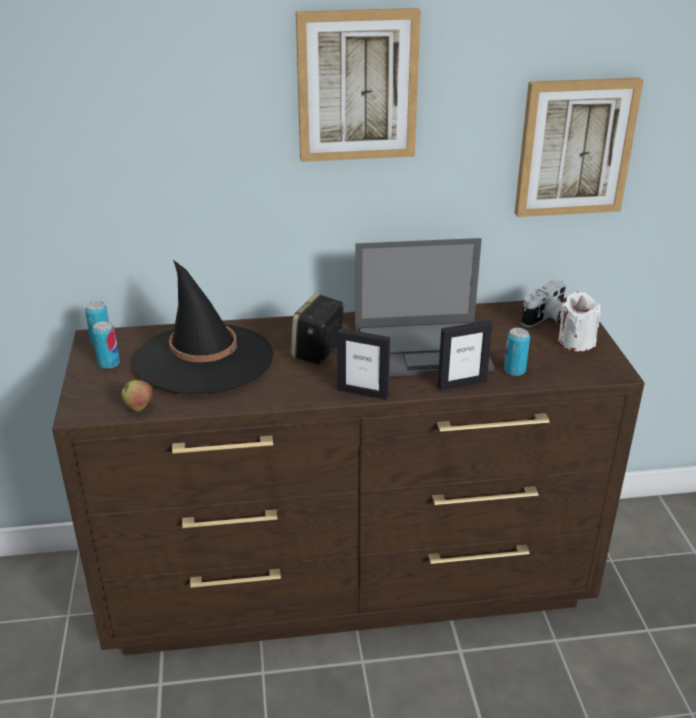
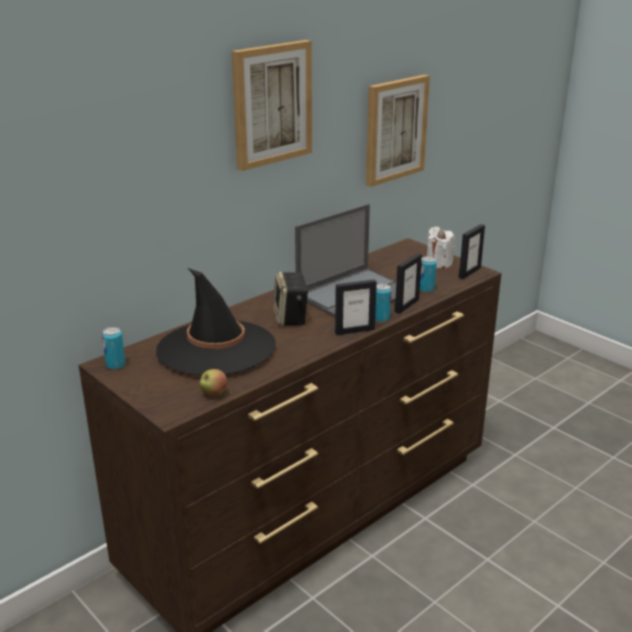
camera: 35 degrees left, 5 degrees down
(109, 363) = (144, 376): can -> can (381, 318)
(547, 319) = (406, 256): camera -> none
(599, 368) = (469, 272): none -> picture frame

